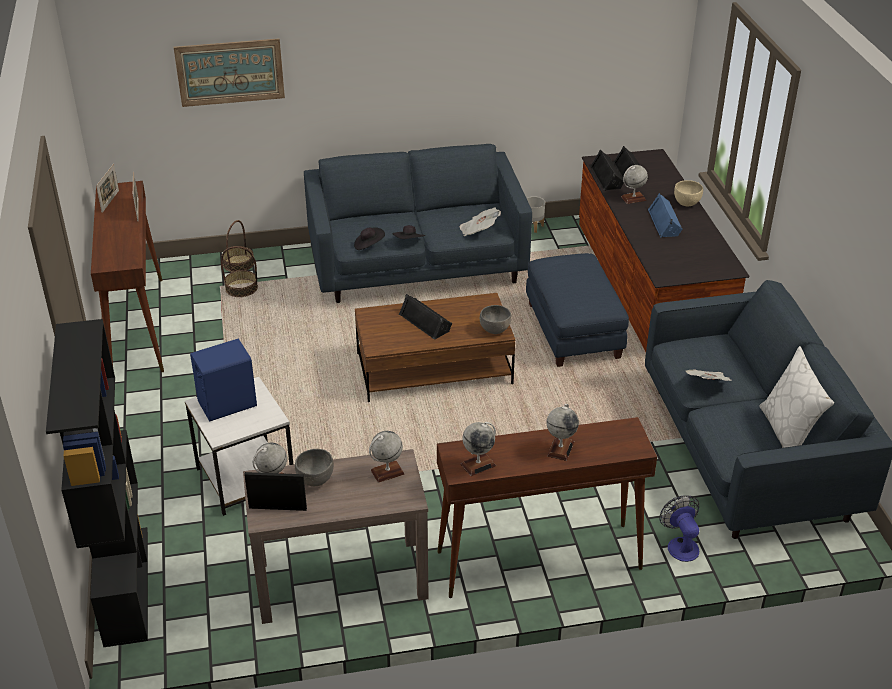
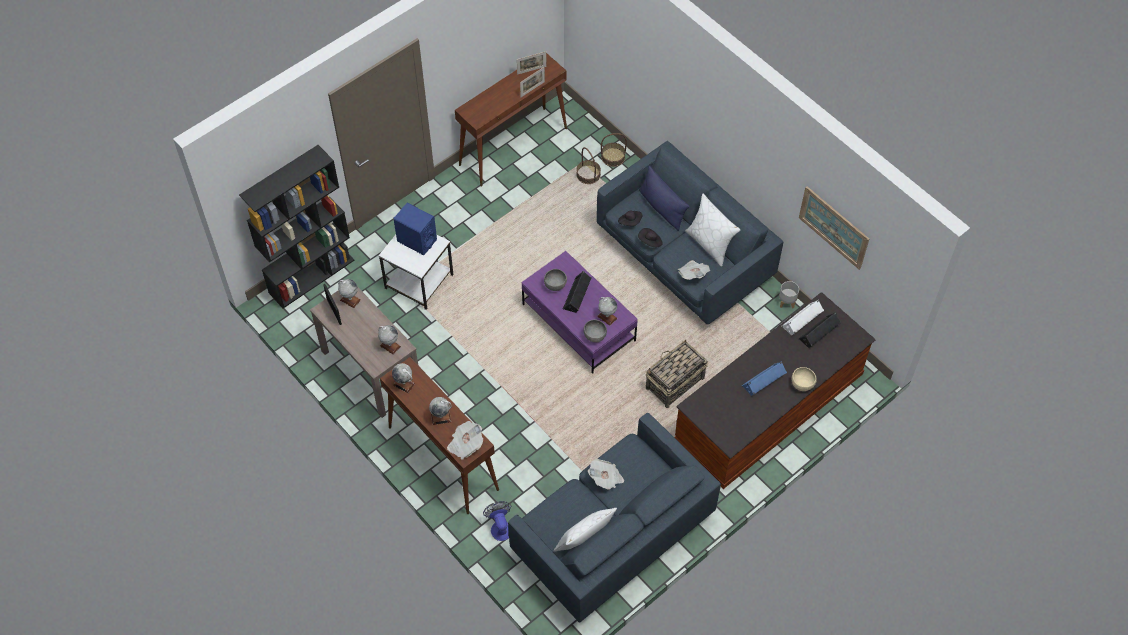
camera: 60 degrees right, 20 degrees up
(230, 72) = (640, 52): picture -> picture (833, 227)
(315, 479) = (364, 316): grey bowl -> grey bowl (555, 285)
(373, 220) = (662, 208): none -> blue pillow
(434, 368) = (579, 322): brown coffee table -> purple coffee table
(450, 208) = (710, 244): none -> white pillow
(573, 331) = (674, 383): blue ottoman -> basket
(607, 177) = (802, 320): black speaker -> white speaker
(620, 441) = (465, 444): none -> newspaper
(633, 198) = (783, 348): globe -> globe (607, 317)
(680, 545) = (500, 527): fan -> fan turned 60 degrees counterclockwise

